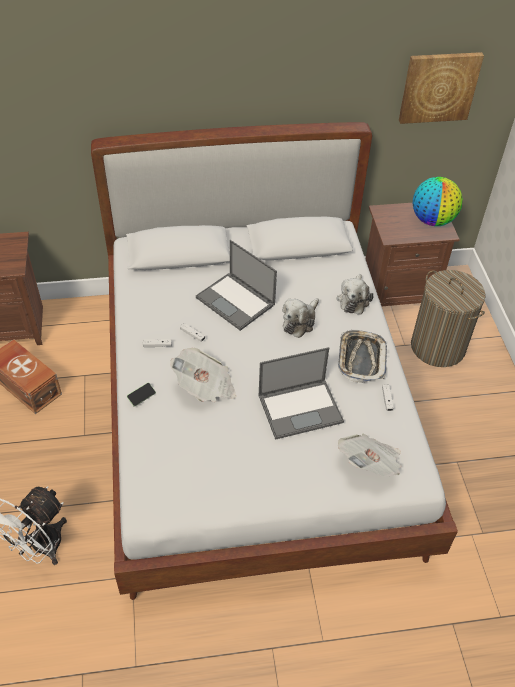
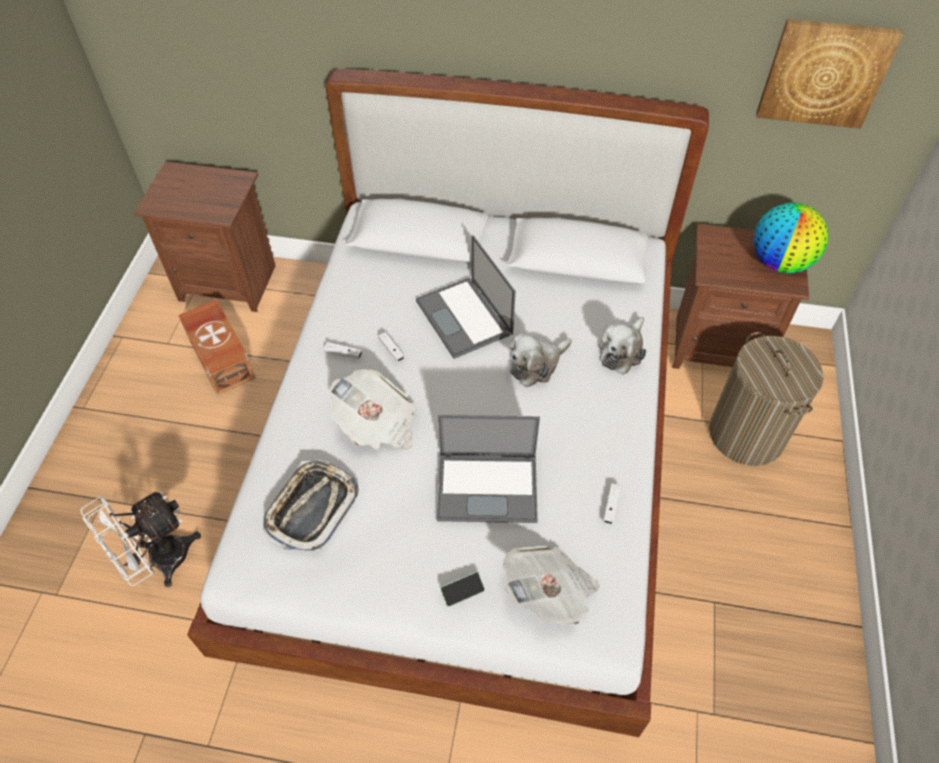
camera: 20 degrees right, 5 degrees up
(141, 397) = (295, 417): phone -> phone (462, 591)
(361, 359) = (598, 438): tray -> tray (312, 508)

